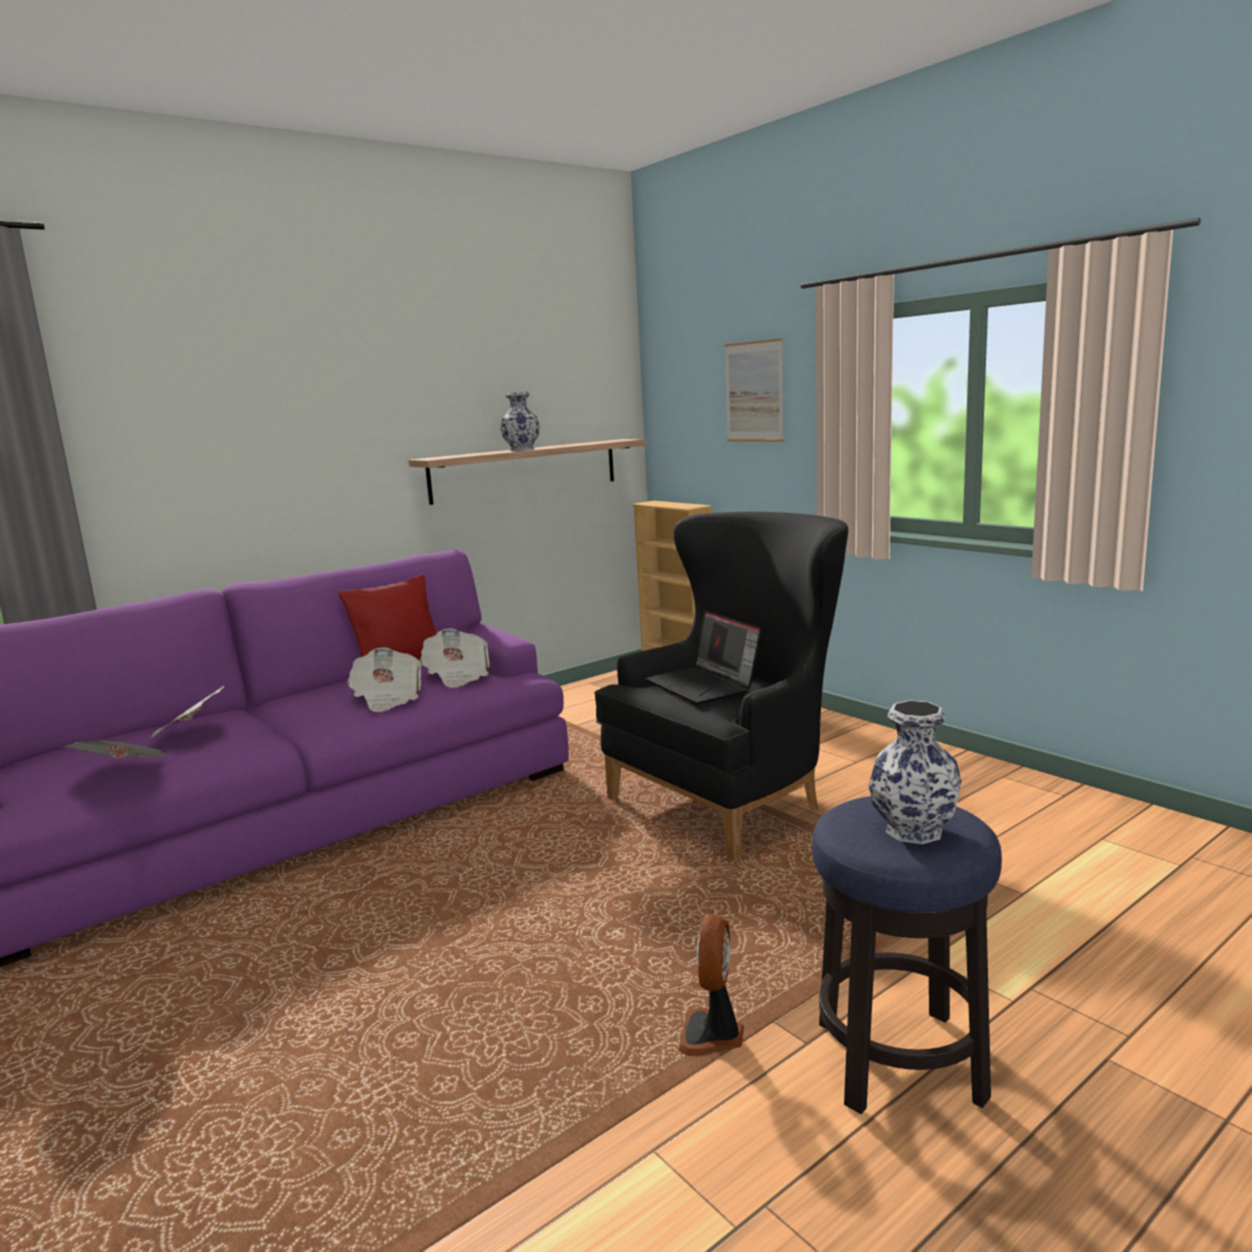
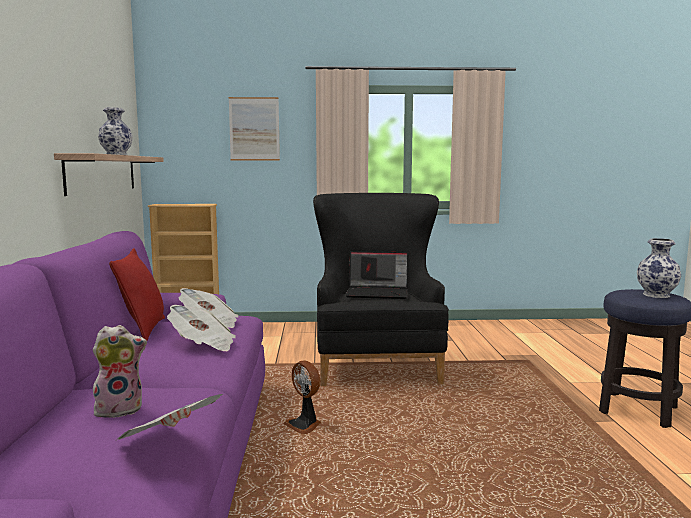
camera: 55 degrees left, 5 degrees down
(187, 735) = (120, 409): newspaper -> plush toy
(712, 1035) = (594, 435): fan -> fan (304, 425)

